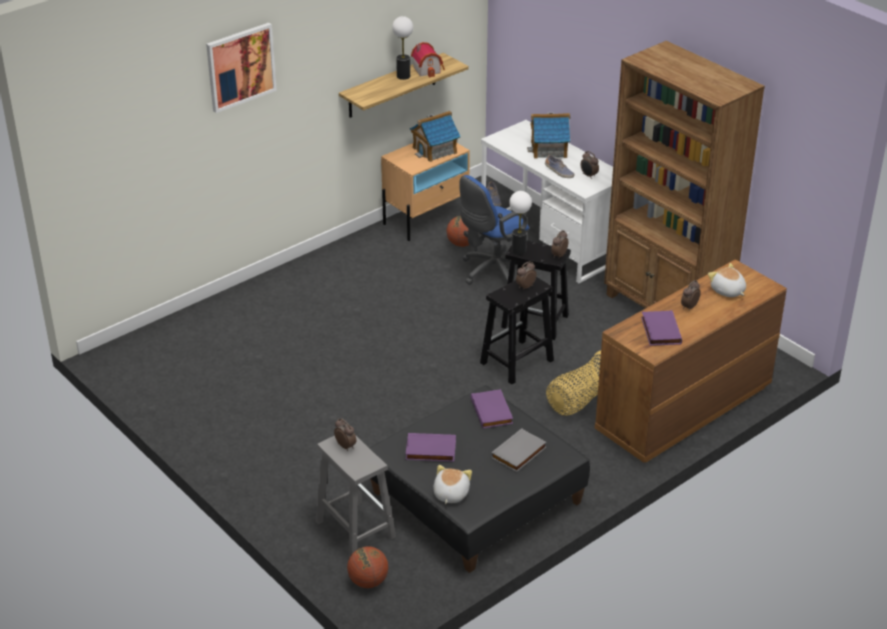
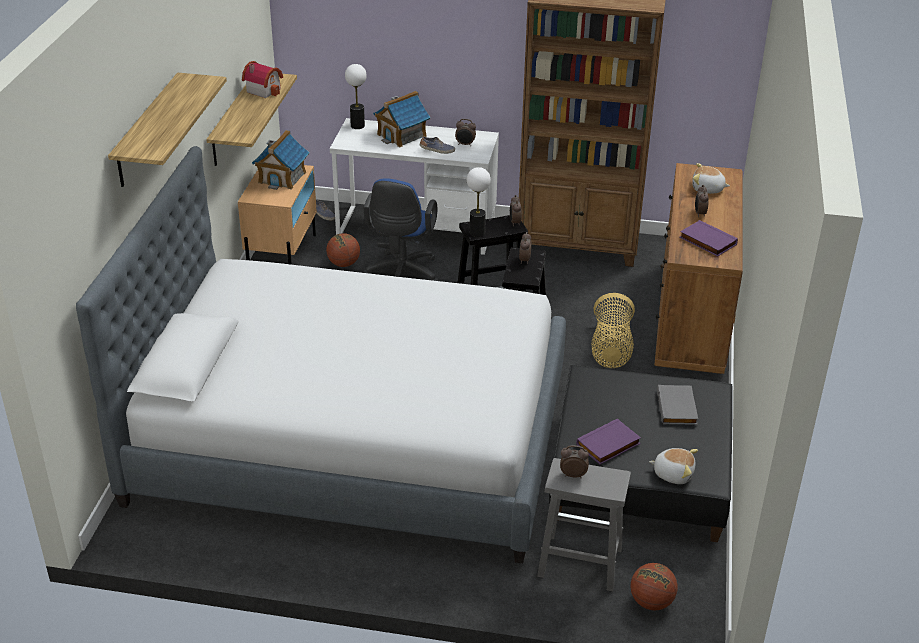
camera: 40 degrees left, 0 degrees up
(240, 66) = (147, 130): picture -> shelf
(313, 368) = (352, 437): none -> bed
(403, 76) = (249, 103): table lamp -> table lamp (358, 126)
(450, 494) = (673, 473): plush toy -> plush toy turned 135 degrees clockwise
(492, 411) = (610, 384): purple book -> none

